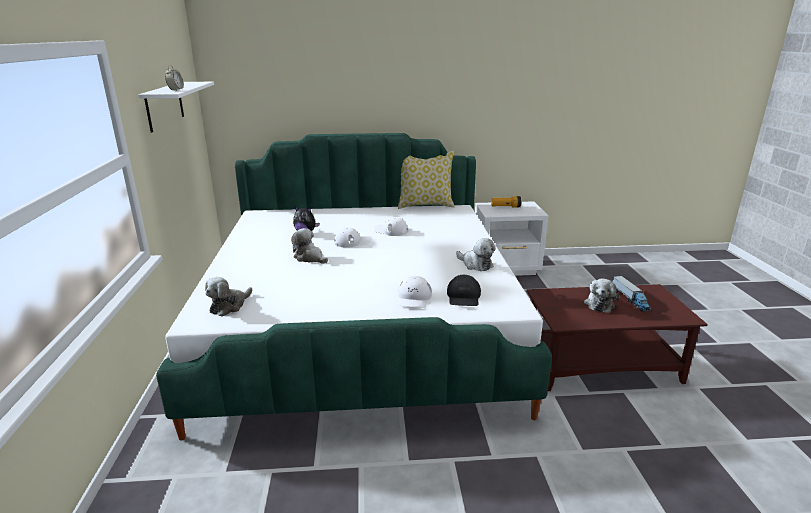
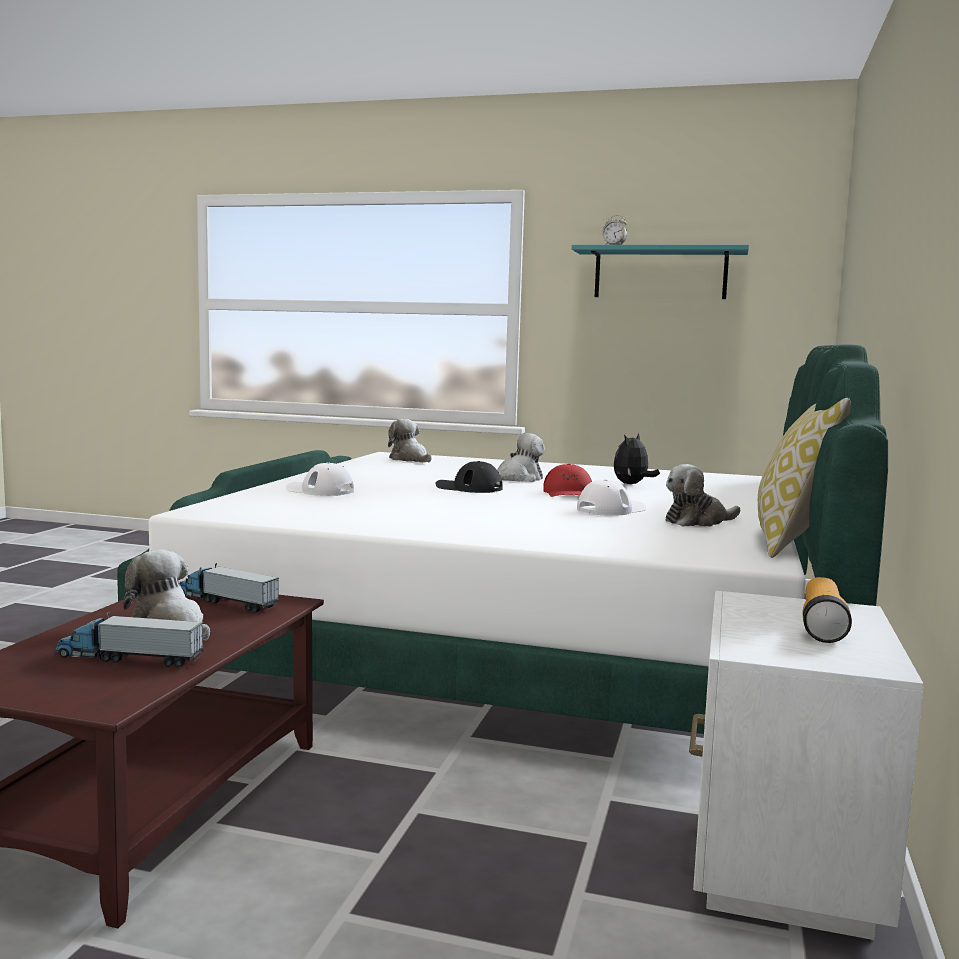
camera: 110 degrees right, 15 degrees down
(165, 105) = (660, 274): white shelf -> turquoise shelf
(352, 241) = (568, 493): white cap -> red cap
(463, 297) = (282, 502): black cap -> black cap (468, 488)
(475, 264) = (381, 520): plush toy -> plush toy (697, 521)
(558, 305) = (225, 602): none -> toy truck

